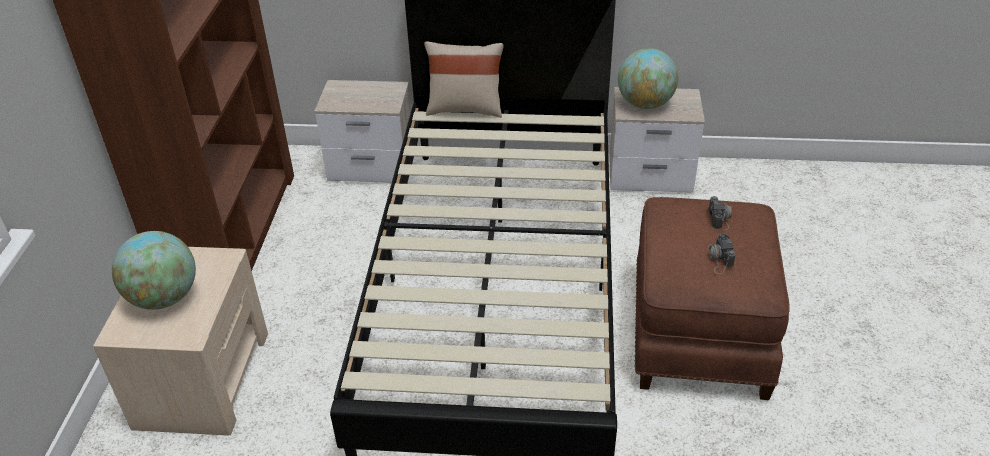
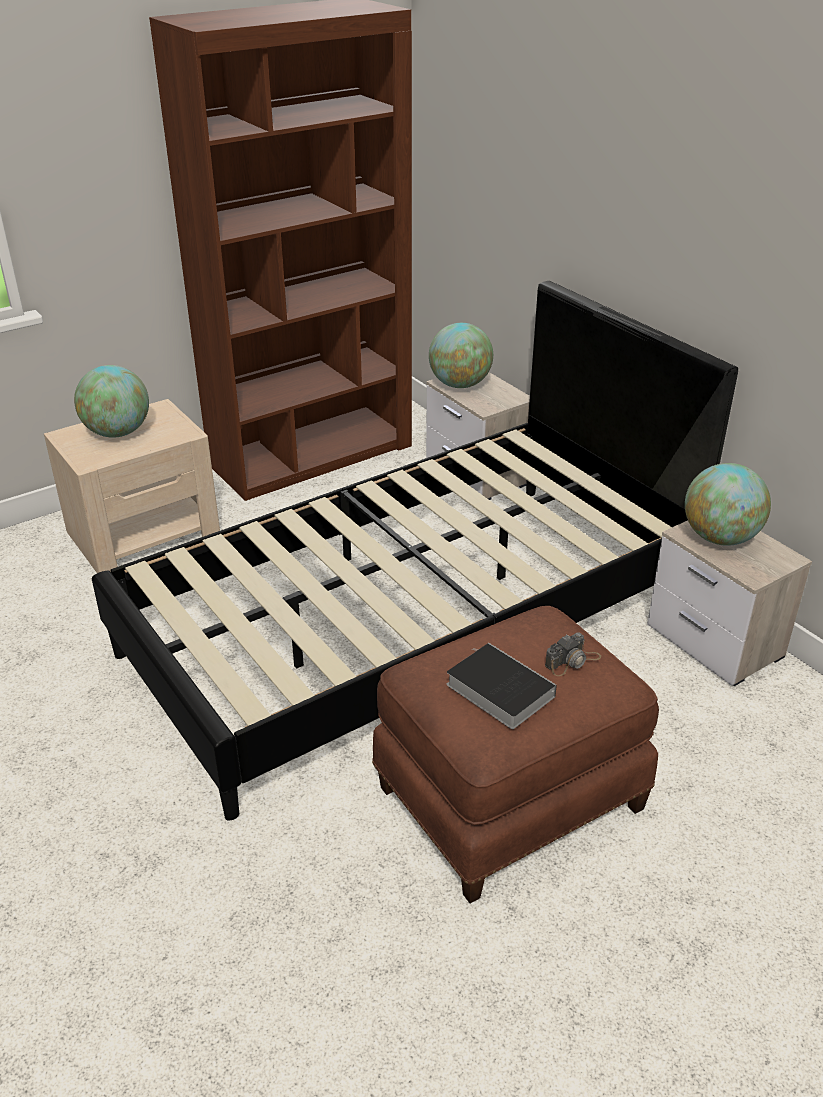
camera: 50 degrees right, 5 degrees down
(342, 100) = (459, 384): none -> globe
(465, 109) = (560, 451): beige pillow -> none
(719, 258) = (497, 689): camera -> book

